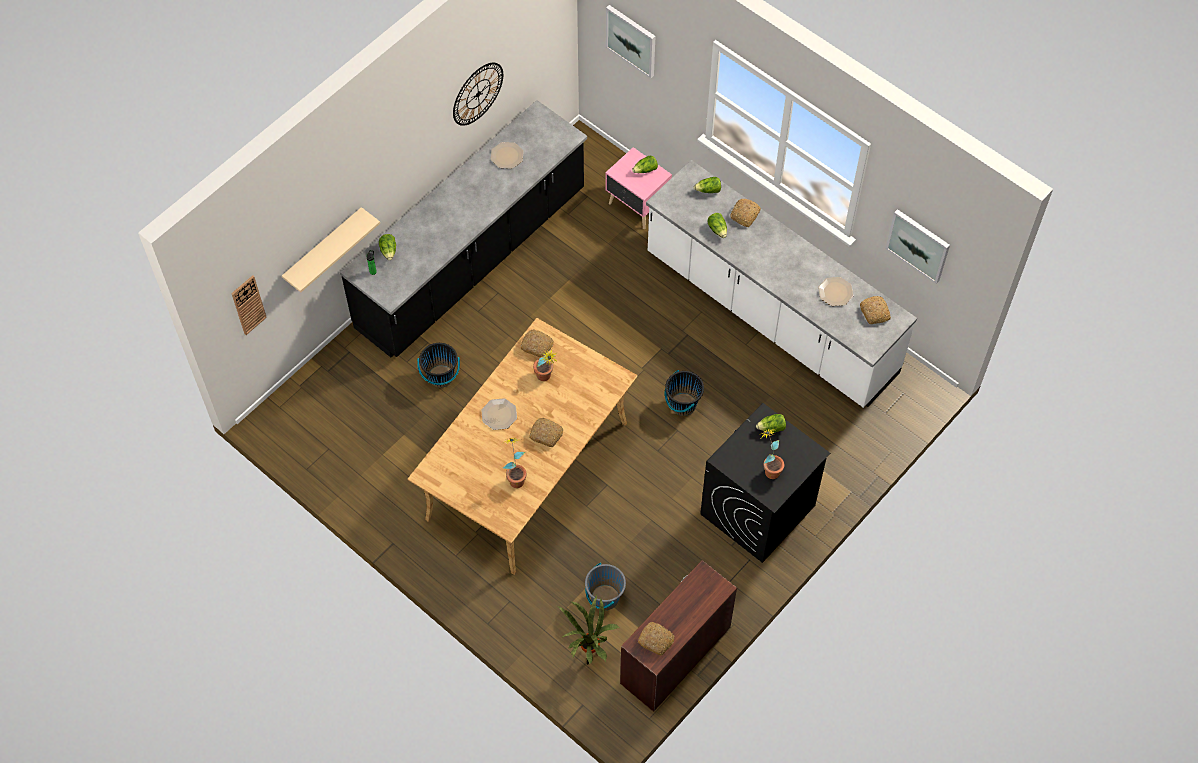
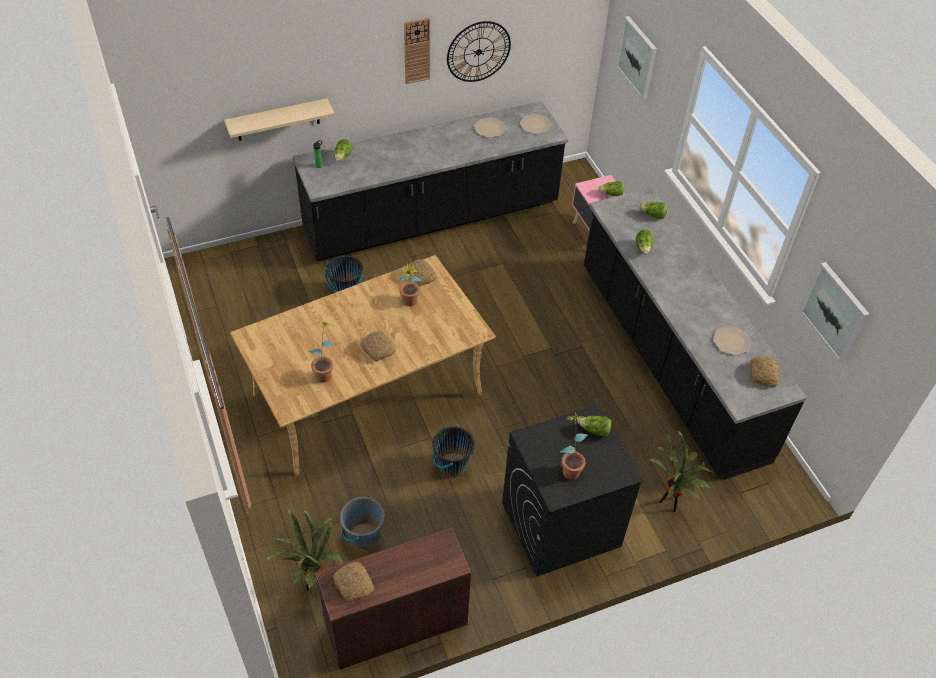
camera: 25 degrees right, 10 degrees down
(248, 305) = (181, 129): wall clock -> wall clock (417, 51)
(499, 415) = (347, 315): plate -> plate (535, 125)
(682, 404) = (543, 401): black bucket -> black bucket (452, 465)
(745, 215) = (676, 246): bread -> none
(770, 315) = (669, 362): white counter -> black counter
(835, 450) = (669, 504): none -> potted plant

